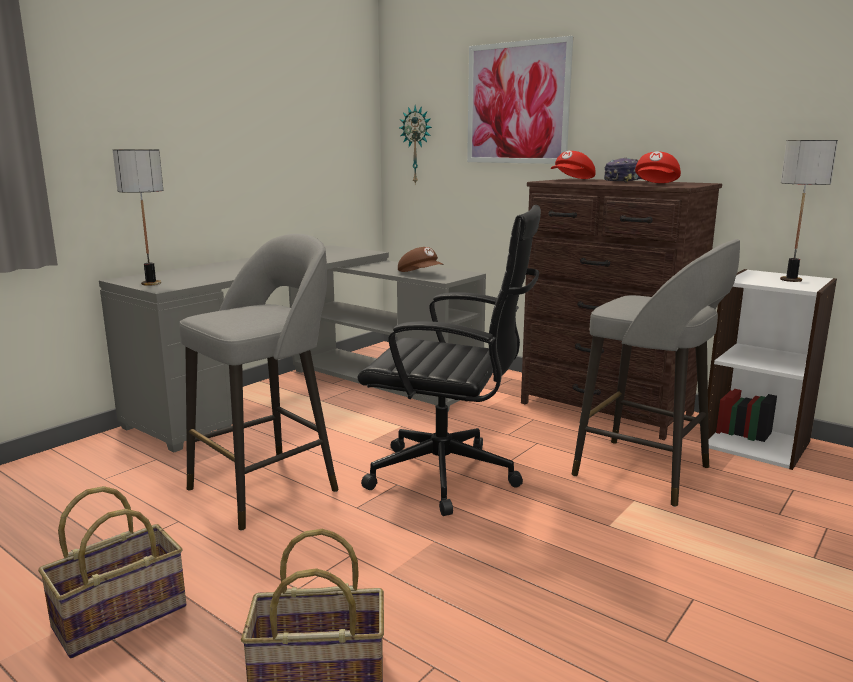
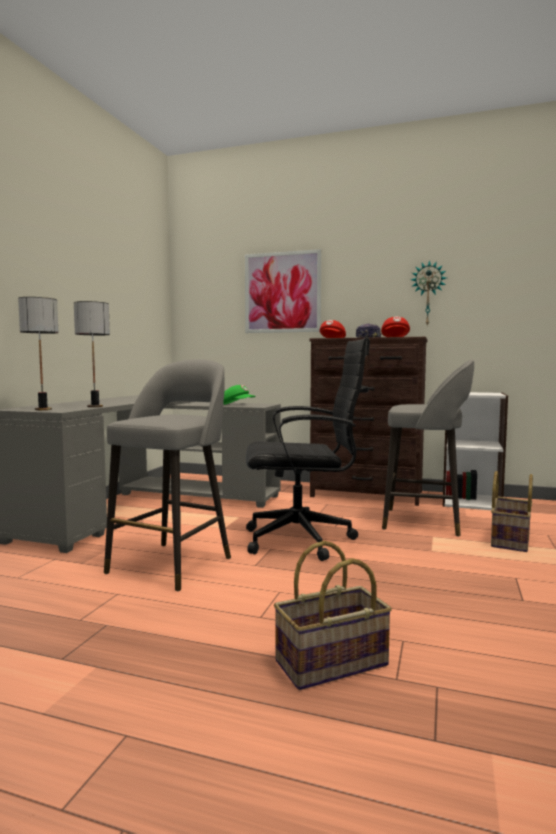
camera: 20 degrees left, 10 degrees down
(120, 615) = (129, 659): basket -> basket (509, 540)
(417, 145) = (203, 322): wall clock -> wall clock (428, 293)
(421, 274) = (236, 405): brown cap -> green cap
(791, 280) = (482, 393): table lamp -> table lamp (94, 406)

